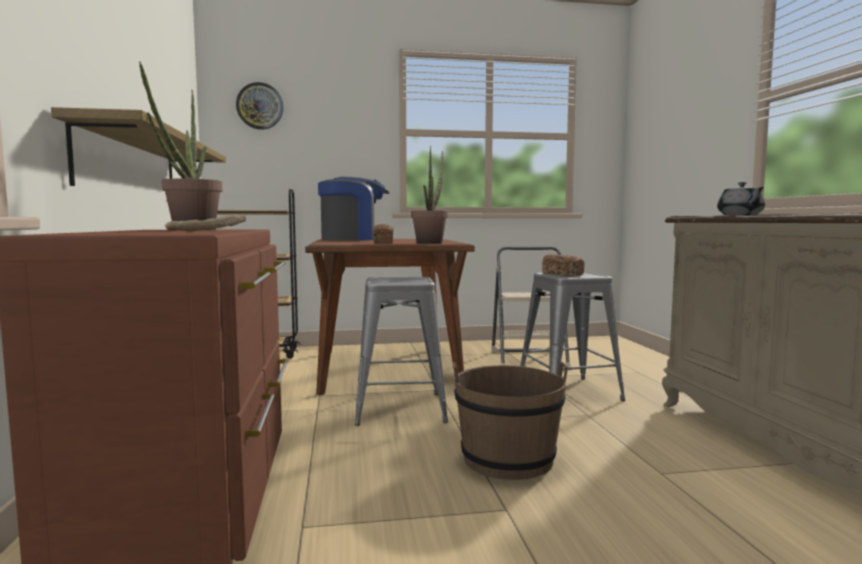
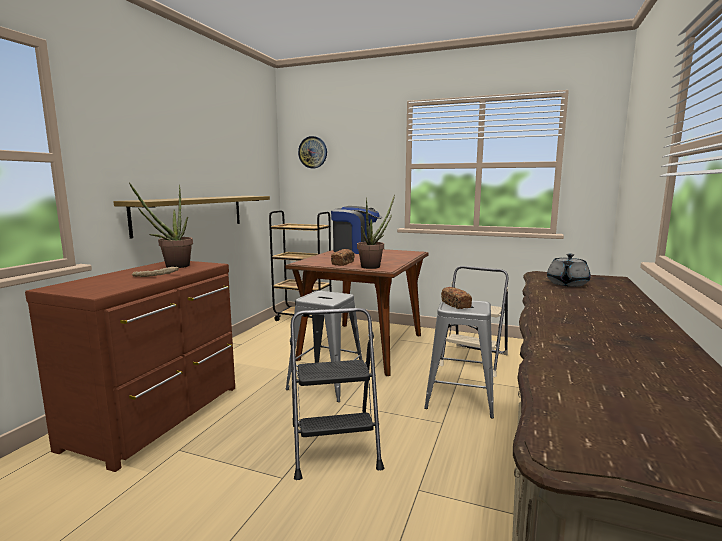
camera: 30 degrees right, 5 degrees up
(507, 459) = (334, 442): brown bucket -> black step ladder

